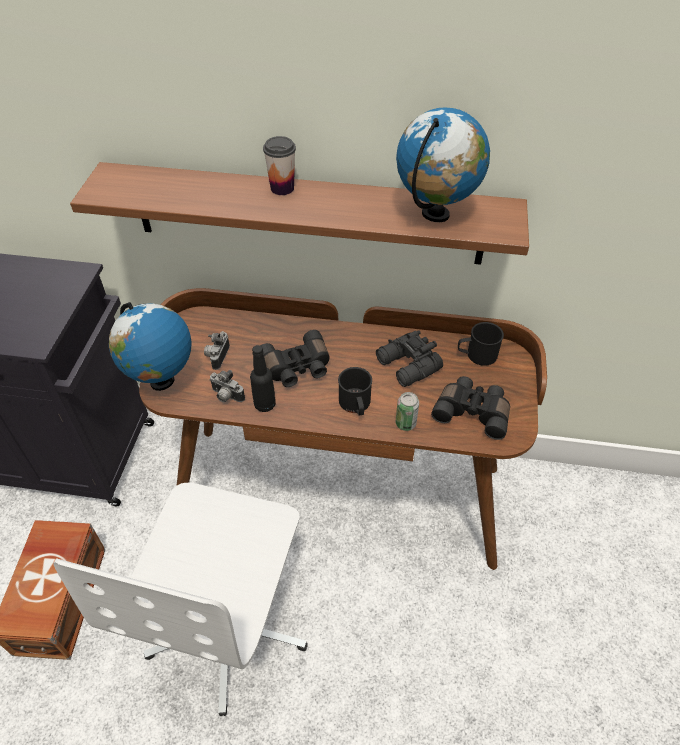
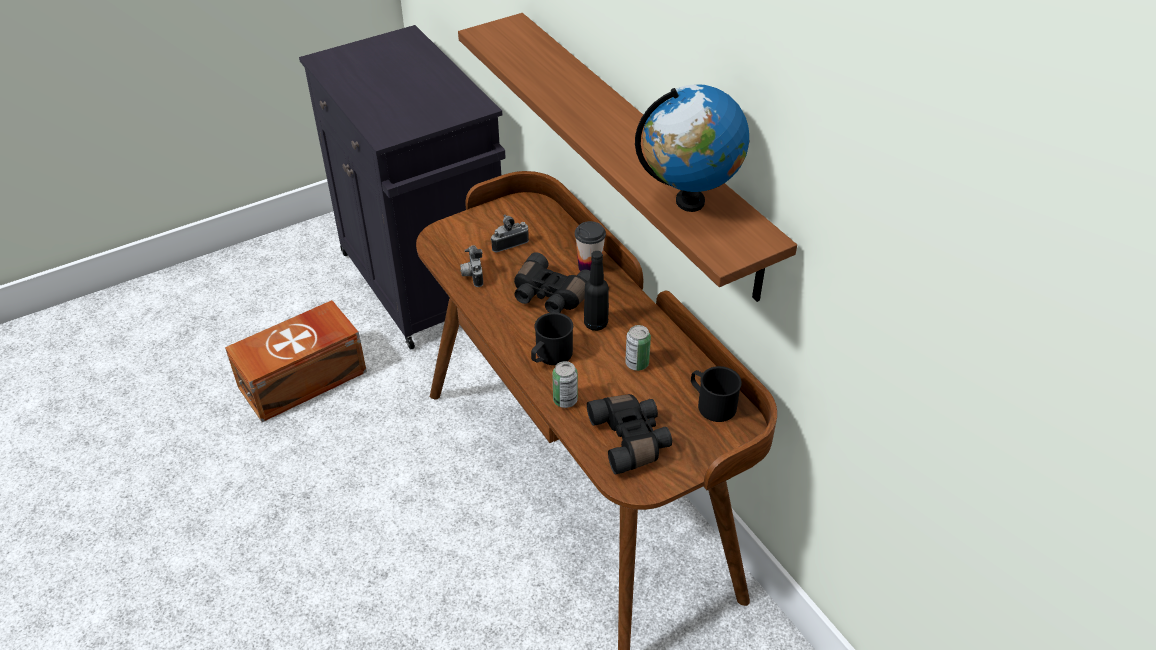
camera: 50 degrees right, 5 degrees down
(162, 381) = (448, 232): globe -> none
(229, 627) = (371, 501): white office chair -> none
(265, 405) = (488, 302): black bottle -> black bottle (595, 324)
(282, 188) = (610, 107): cup -> cup (589, 267)
(407, 366) = (637, 364): black binoculars -> can

